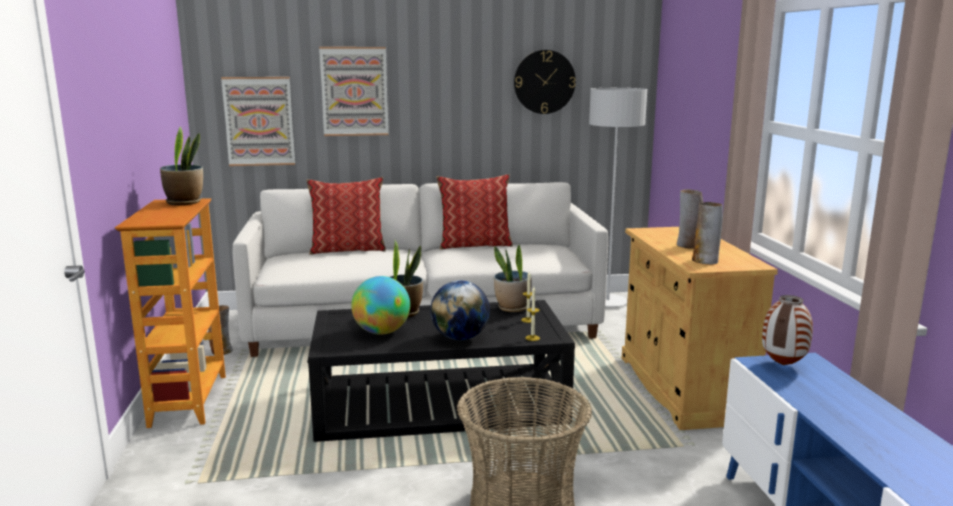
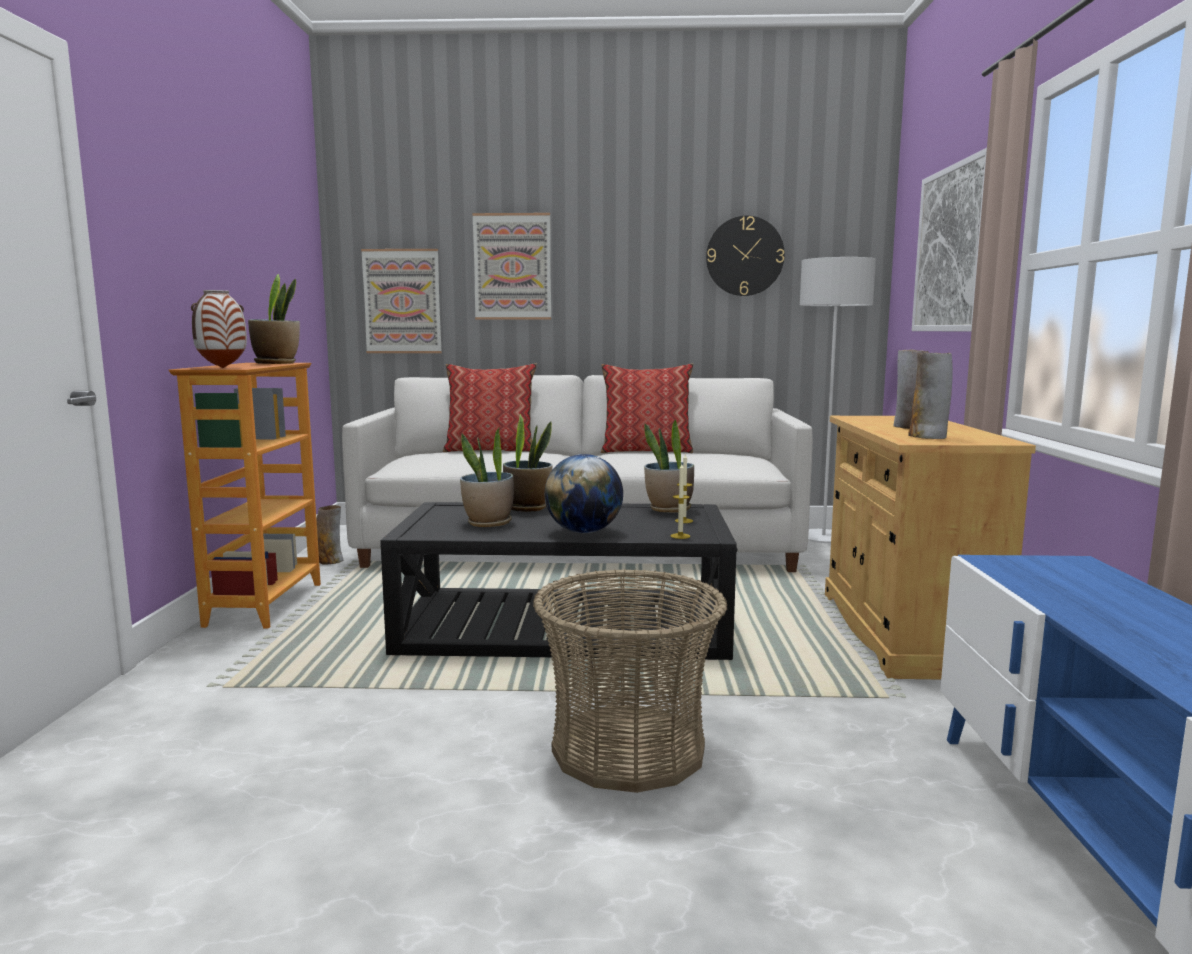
camera: 10 degrees right, 5 degrees down
(382, 332) = (488, 523): globe -> potted plant
(709, 95) = (953, 249): none -> picture
(782, 364) = (1033, 565): vase -> vase (223, 368)

